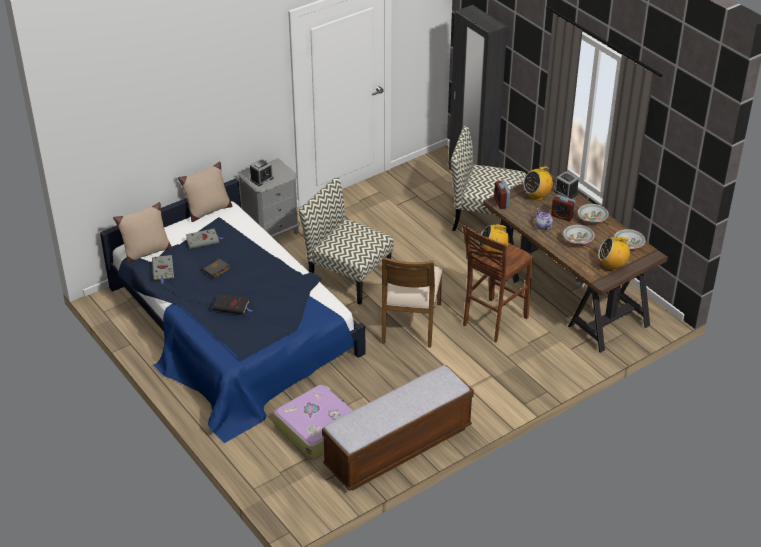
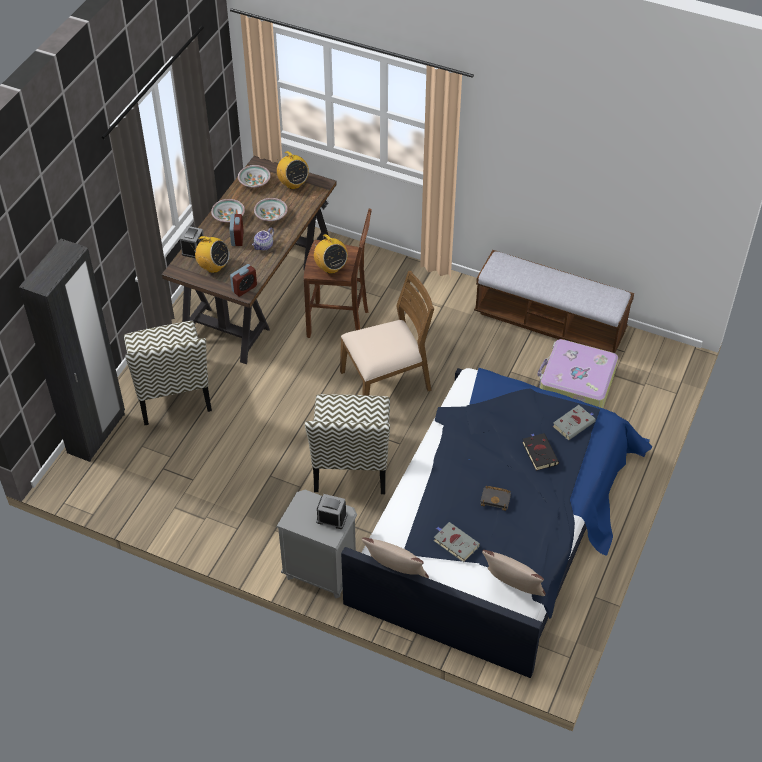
camera: 120 degrees left, 10 degrees up
(163, 270) = (533, 547): grey book -> grey book (574, 423)

